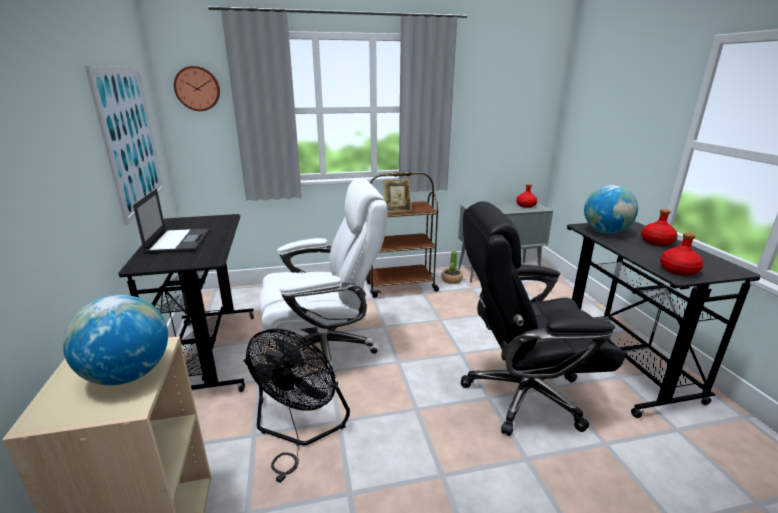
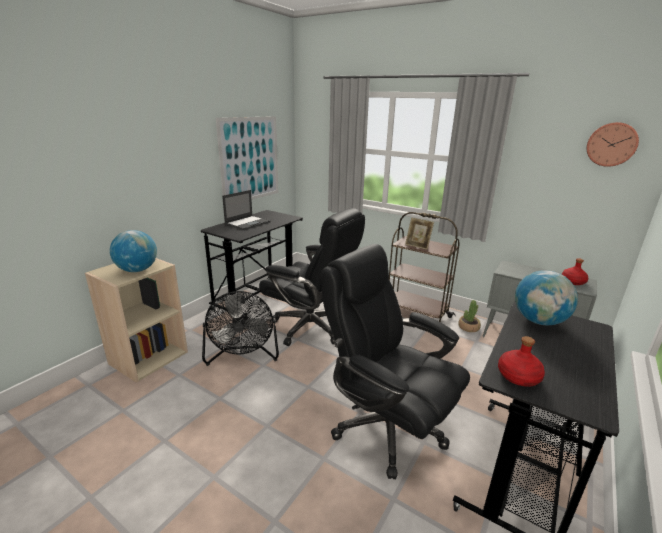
camera: 45 degrees right, 0 degrees up
(197, 88) = (315, 130): wall clock -> wall clock (611, 144)
(292, 429) = (240, 354): black fan -> black fan turned 105 degrees clockwise
(324, 350) = (310, 327): white office chair -> black office chair
(657, 242) = (574, 352): red bottle -> none

